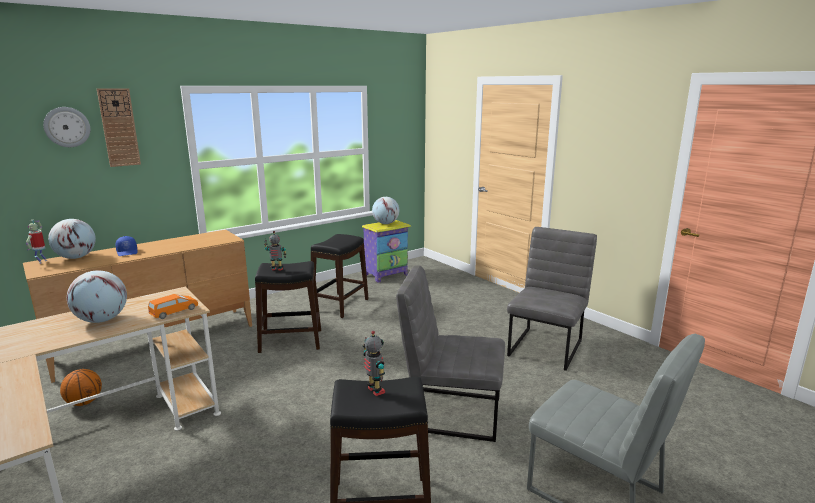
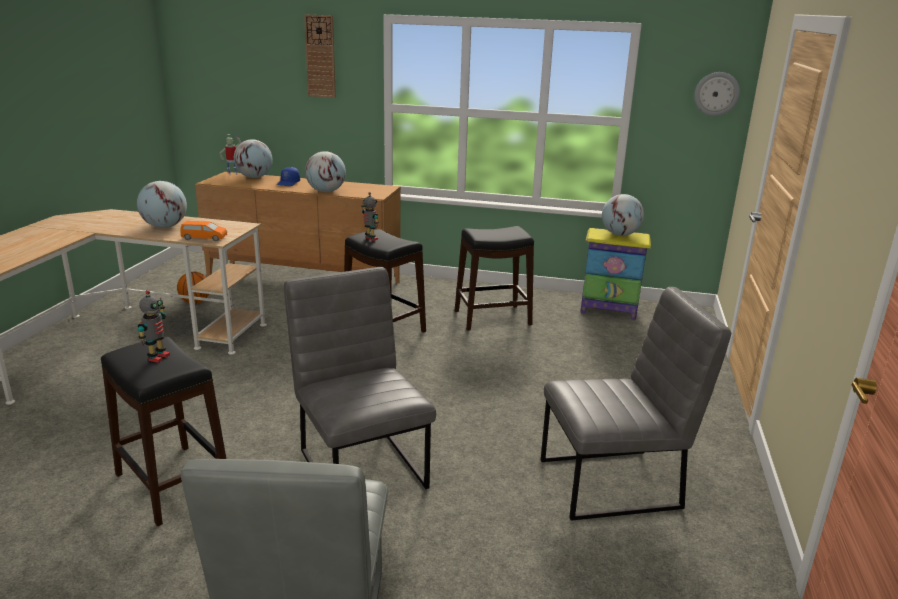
camera: 50 degrees right, 5 degrees up
(67, 127) = (278, 51): wall clock -> wall clock (716, 94)
(182, 248) = (326, 191): none -> globe

